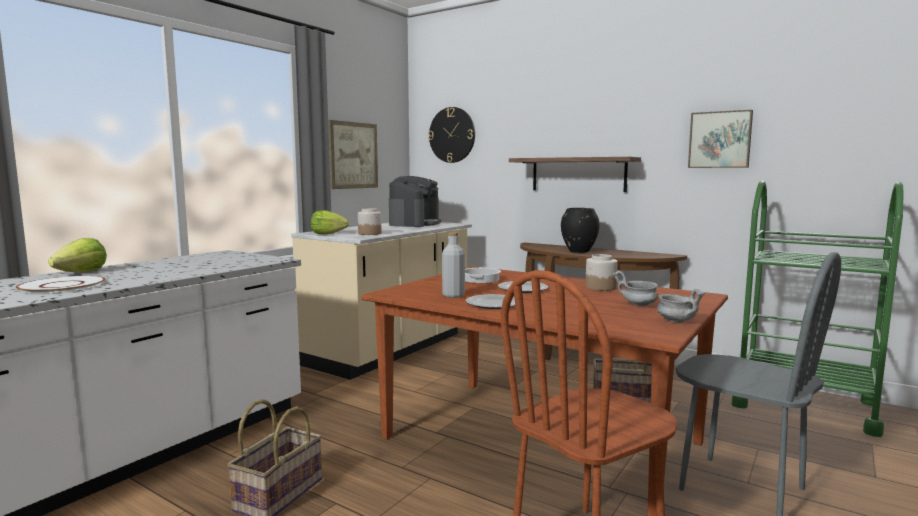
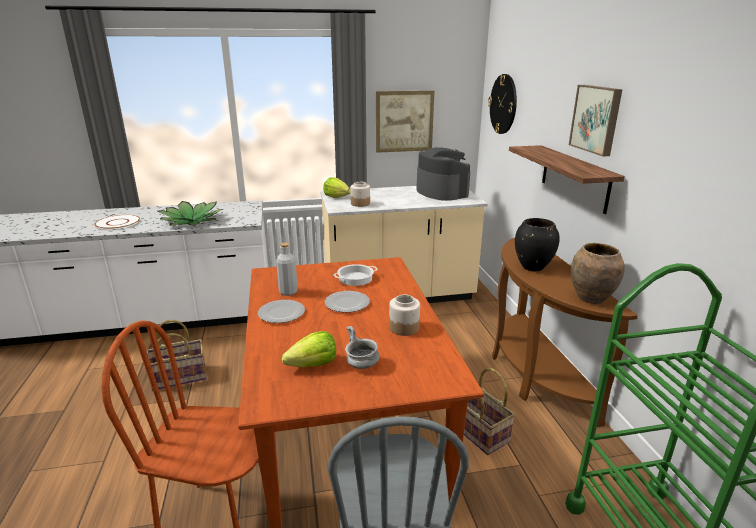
camera: 45 degrees right, 15 degrees up
(82, 272) = (153, 210): lettuce -> lettuce (313, 365)
(192, 269) = (192, 221): none -> potted plant
(414, 223) = (441, 192): coffee machine -> coffee machine turned 90 degrees counterclockwise
(650, 254) = (591, 298): none -> brown vase
(678, 321) = (322, 400): grey bowl -> none
(720, 140) = (702, 179): picture -> picture (596, 119)

